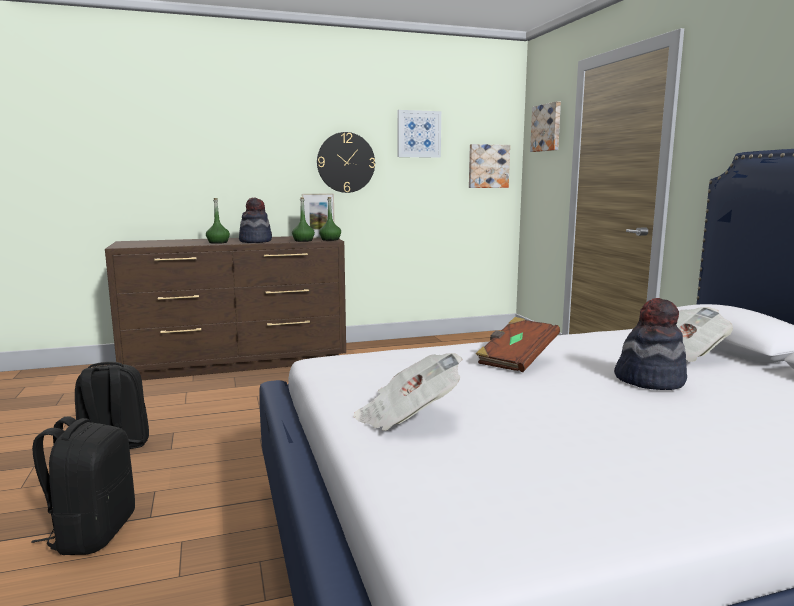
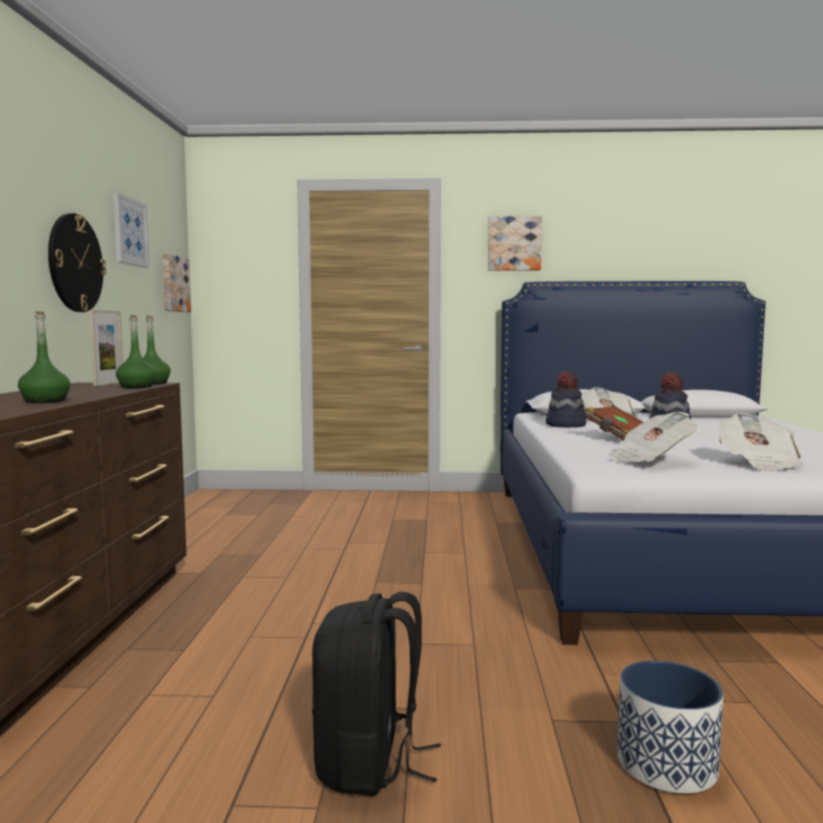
camera: 70 degrees left, 5 degrees down
(92, 533) = (666, 765): black backpack -> planter
(255, 241) = (82, 394): hat -> hat (565, 425)
(376, 371) = (650, 459): none -> newspaper
(547, 127) = (244, 244): picture -> picture (514, 243)

